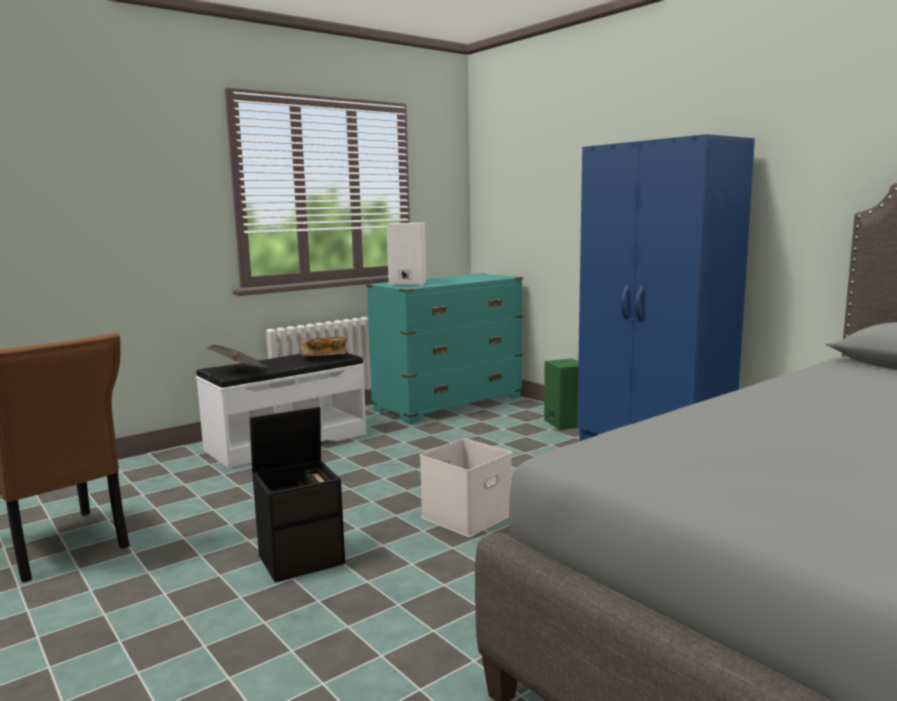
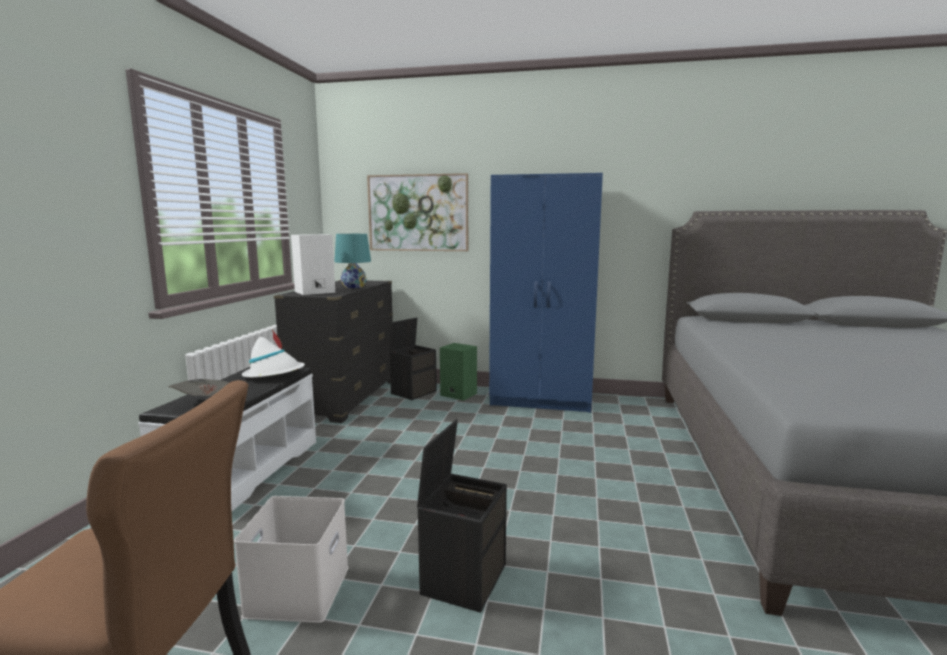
camera: 40 degrees left, 0 degrees up
(323, 357) = (274, 374): book -> white hat
(449, 404) = (345, 398): turquoise dresser -> black dresser
(460, 281) = (354, 287): none -> turquoise table lamp
(466, 515) = (517, 485): white storage box -> white storage box (297, 589)
(523, 411) = (414, 392): none -> black storage box
(551, 195) = (418, 213): none -> picture

